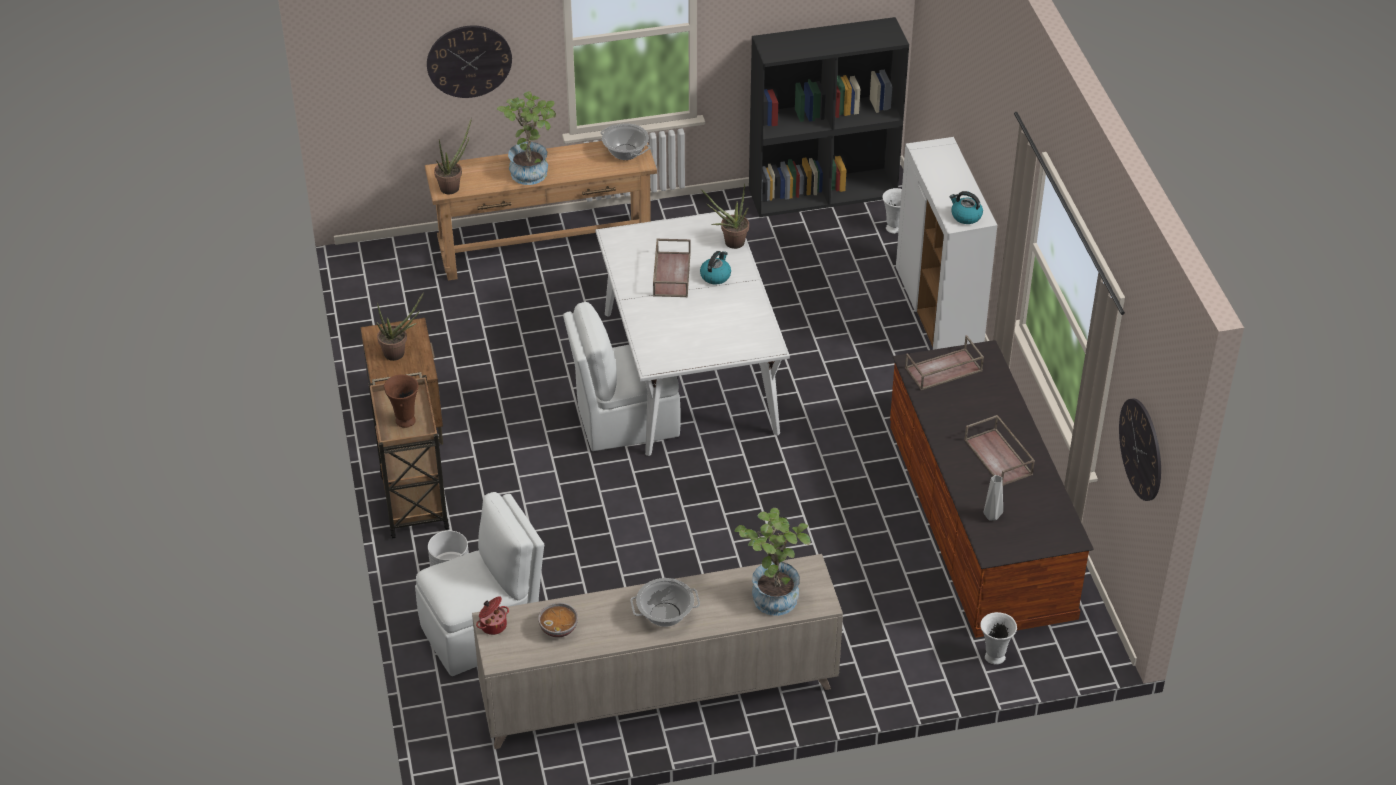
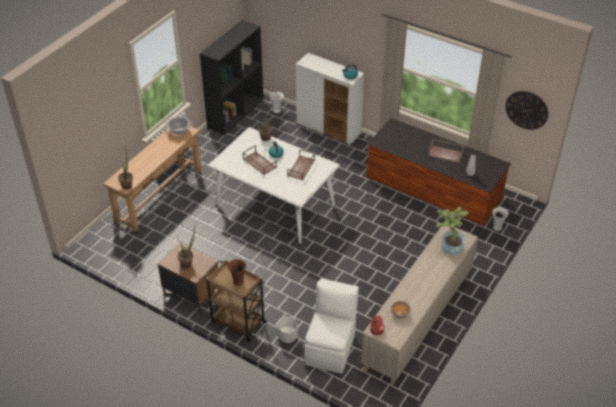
camera: 45 degrees left, 0 degrees up
(469, 61) = (104, 122): wall clock -> none
(532, 170) = (151, 159): potted plant -> none
(625, 421) = (275, 237): white chair -> none
(665, 614) = (426, 280): cooking pot -> none
(943, 370) = (389, 138): brown tray -> brown tray (301, 168)

